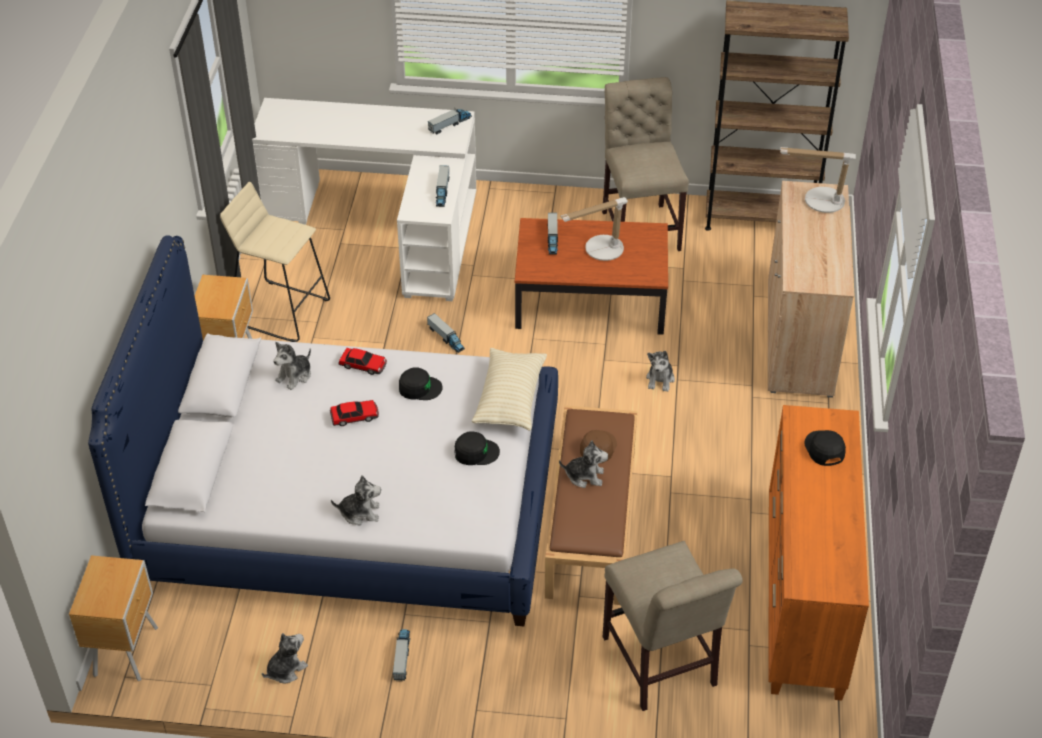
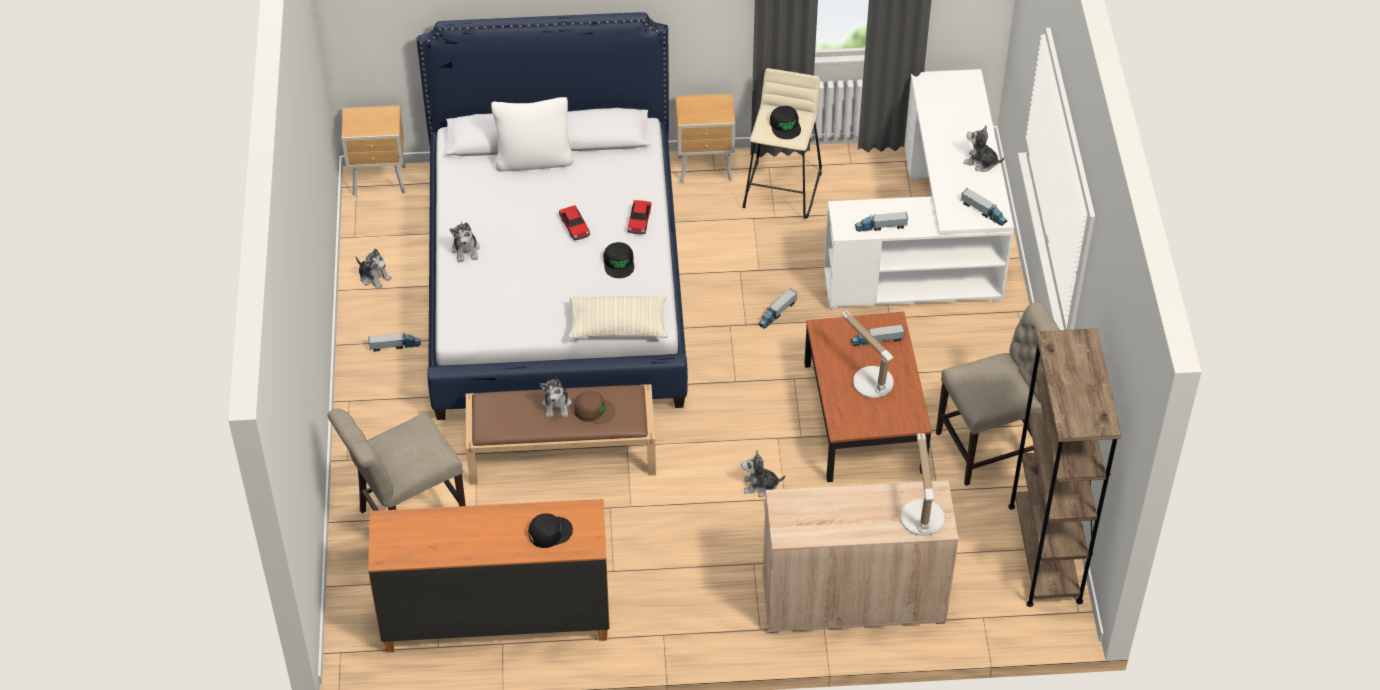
camera: 80 degrees right, 5 degrees up
(237, 440) = (534, 160): none -> white pillow
(295, 376) = (616, 179): plush toy -> plush toy (981, 162)
(476, 452) = (547, 312): black cap -> black cap (785, 125)

